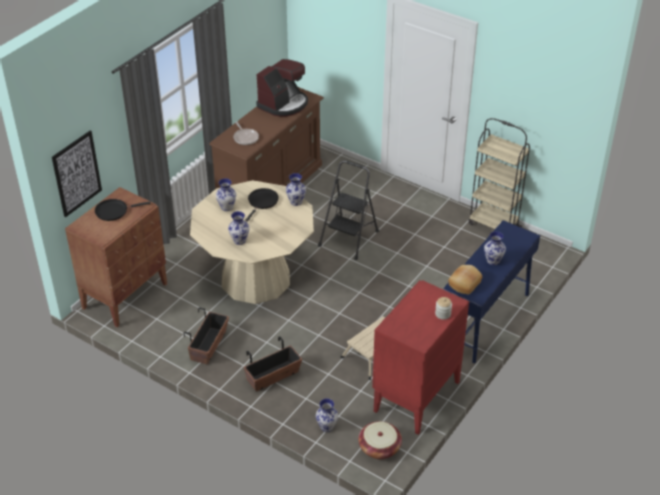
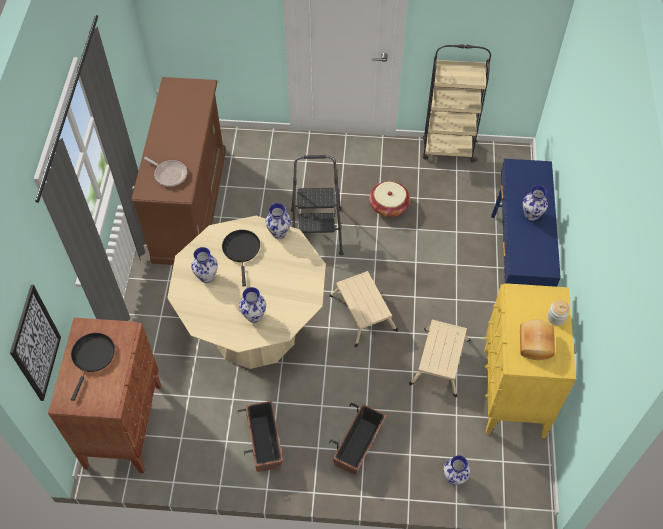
camera: 30 degrees left, 15 degrees up
(114, 211) = (93, 357): black frying pan -> black frying pan turned 150 degrees clockwise
(283, 104) = (180, 108): coffee machine -> none
(342, 300) = (363, 313): none -> beige step ladder
(379, 448) = (521, 474): basket -> basket (389, 206)
(415, 396) = (512, 393): red dresser -> yellow dresser
(464, 283) = (524, 257): bread -> bread (534, 344)

